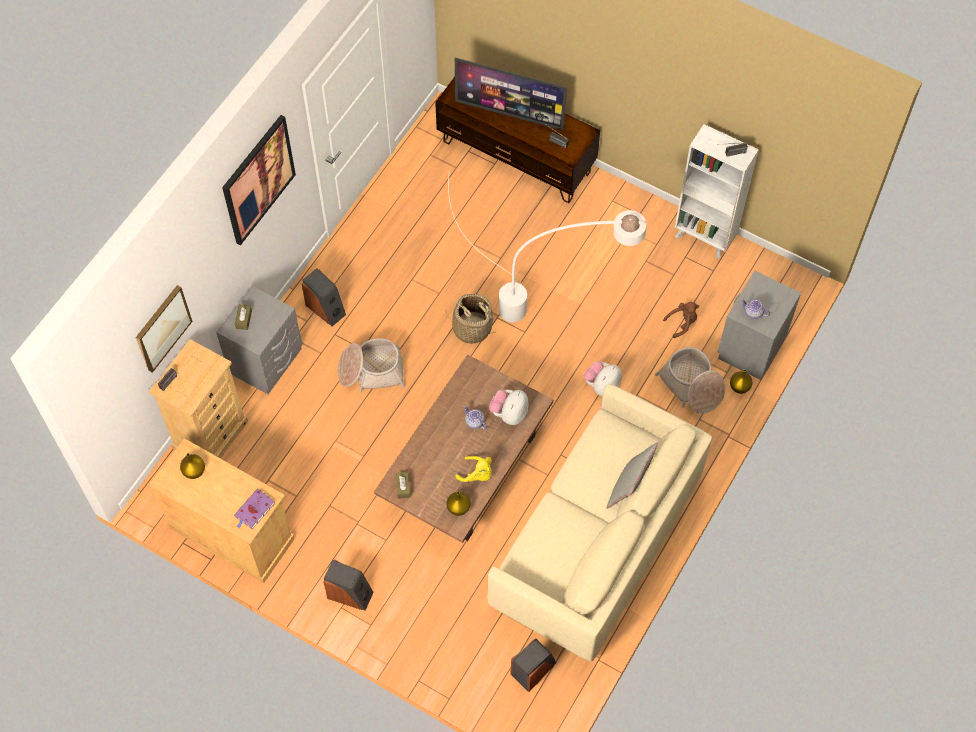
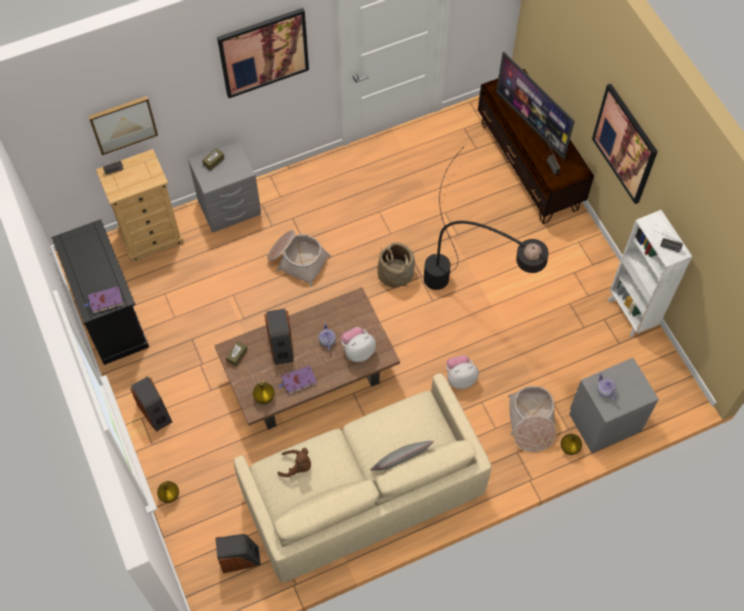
camera: 35 degrees right, 0 degrees up
(194, 471) = (88, 246): yellow vase -> yellow vase (169, 495)
(232, 533) = (111, 315): beige cabinet -> black cabinet
(326, 309) = (300, 196): speaker -> speaker (281, 346)
(477, 474) = (298, 381): yellow plush toy -> purple book
(546, 297) = (469, 285): white floor lamp -> black floor lamp
(631, 83) = (625, 144): none -> picture
(682, 323) = (561, 369): brown plush toy -> brown plush toy (297, 466)

